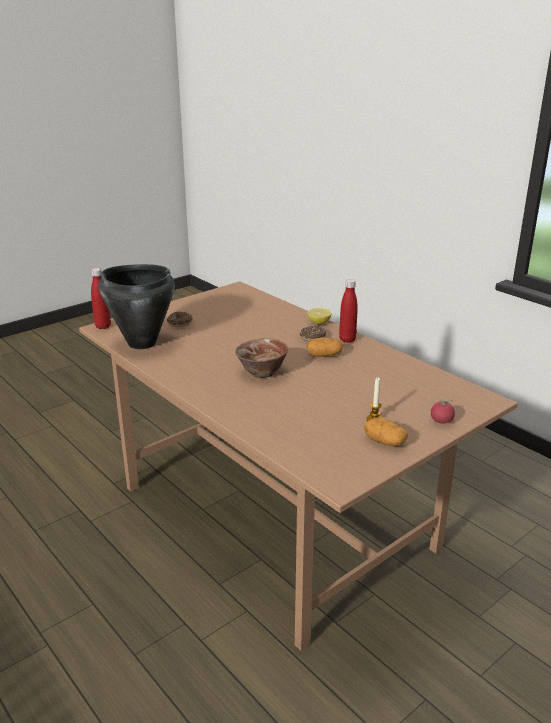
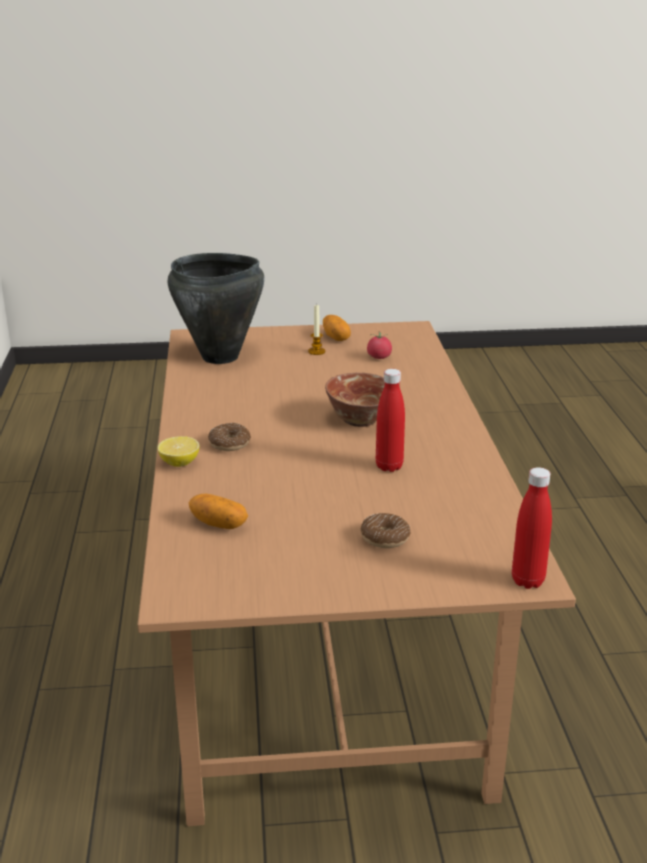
camera: 145 degrees left, 0 degrees up
(141, 343) = (480, 517): black cooking pot -> black cooking pot (220, 357)
(324, 355) = (257, 417): potato -> potato (219, 524)
(347, 340) = (193, 427): red bottle -> red bottle (389, 466)
(441, 421) = (263, 336): tomato -> tomato (379, 357)

